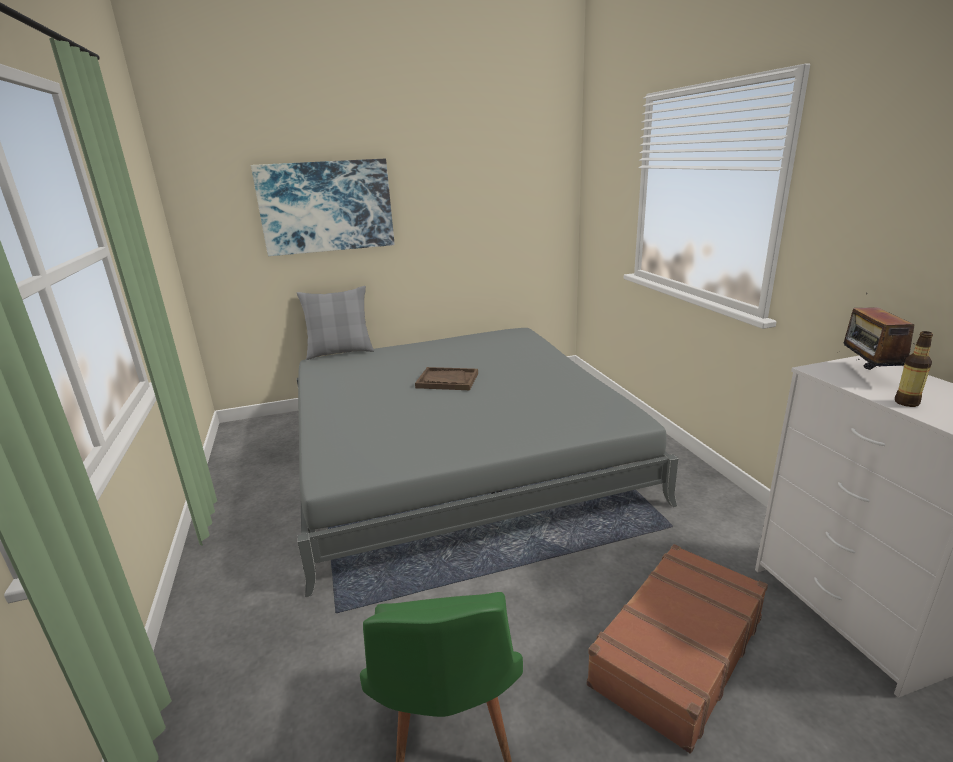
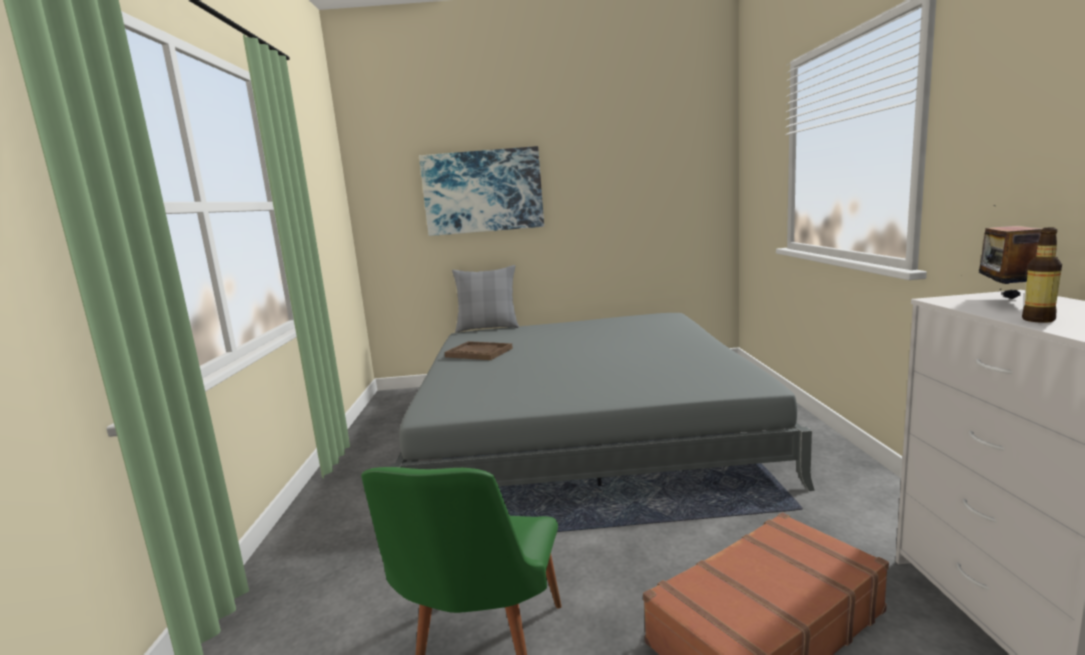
camera: 15 degrees right, 10 degrees down
(447, 380) = (575, 348): brown tray -> brown tray (478, 353)

